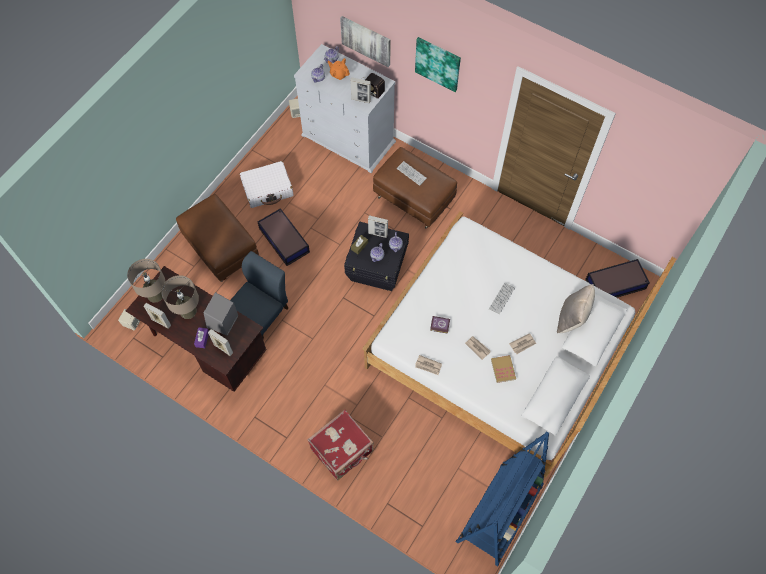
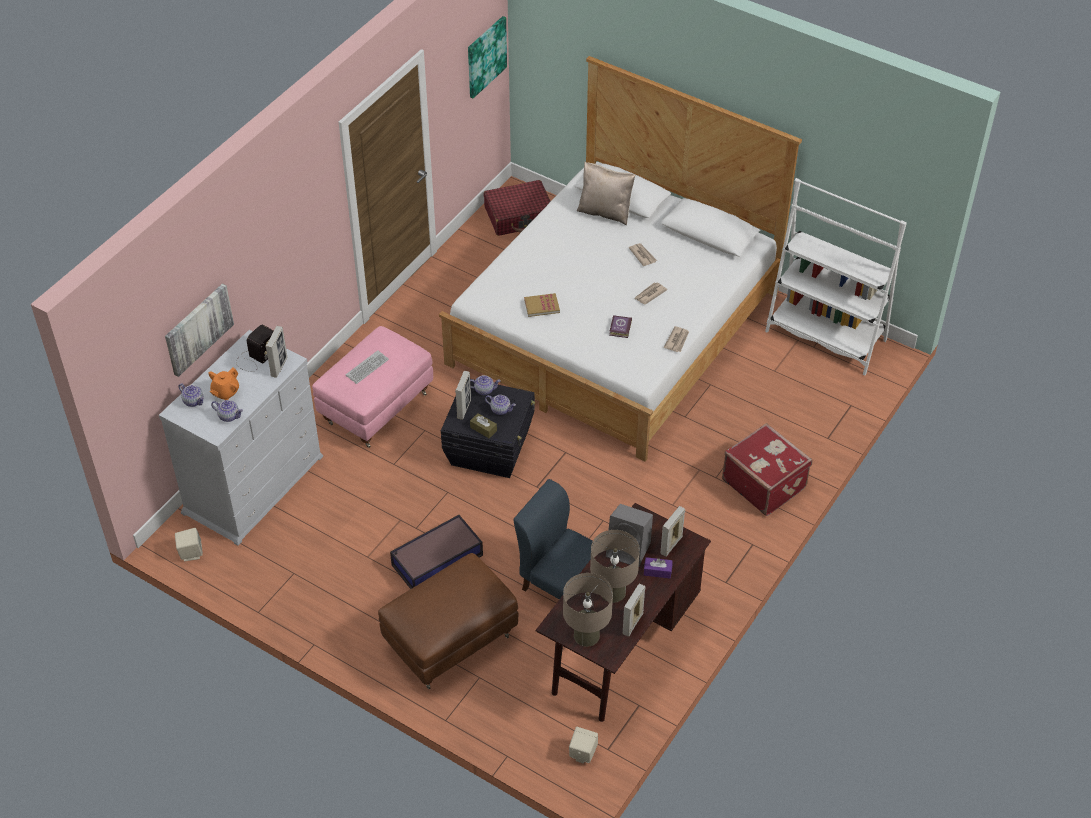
camera: 90 degrees left, 15 degrees down
(268, 189) = (339, 586): white suitcase -> none
(414, 200) = (376, 407): brown ottoman -> pink ottoman
(438, 63) = (275, 237): picture -> picture (485, 56)
(499, 514) = (826, 336): blue bookcase -> white bookcase
(501, 298) = (581, 269): keyboard -> none
(503, 369) = (677, 273): book -> book (541, 306)
(616, 284) = (519, 216): storage box -> red suitcase

